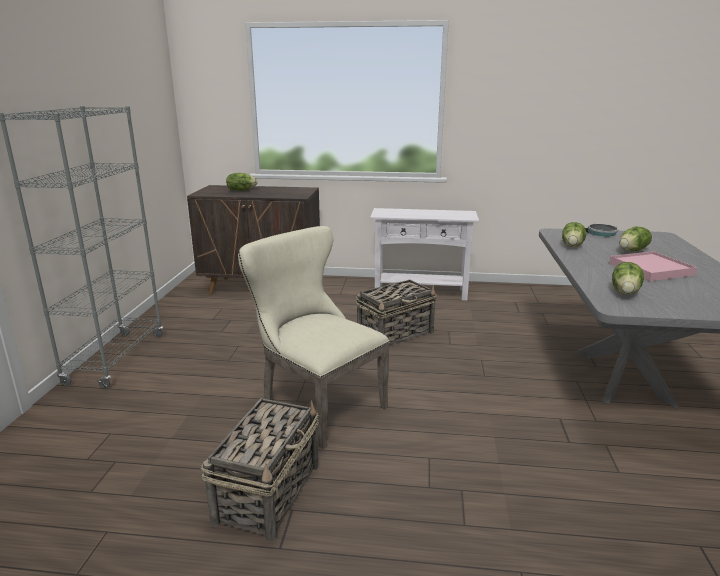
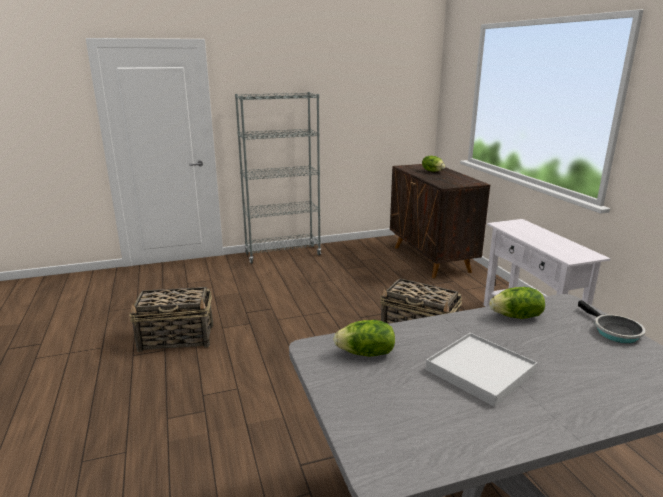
camera: 65 degrees right, 0 degrees up
(316, 404) = (278, 327): beige chair -> none
(632, 250) = (557, 358): lettuce -> none
(650, 269) = (480, 371): pink tray -> white tray

